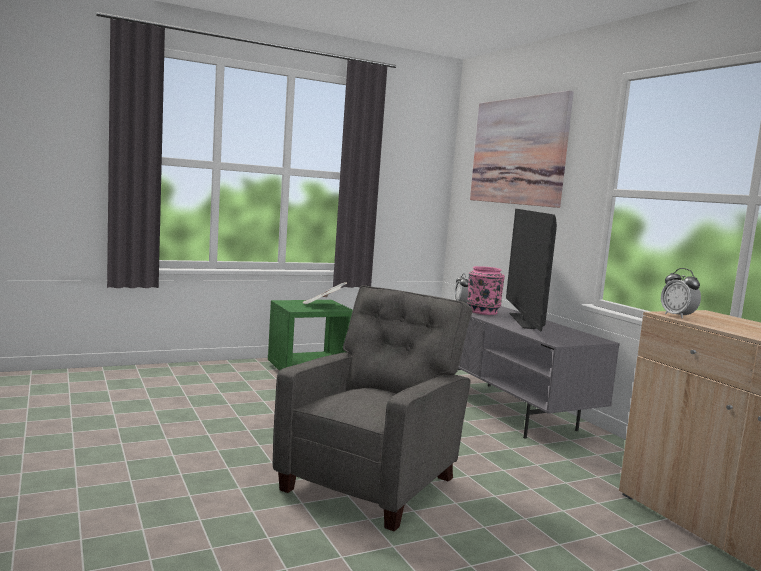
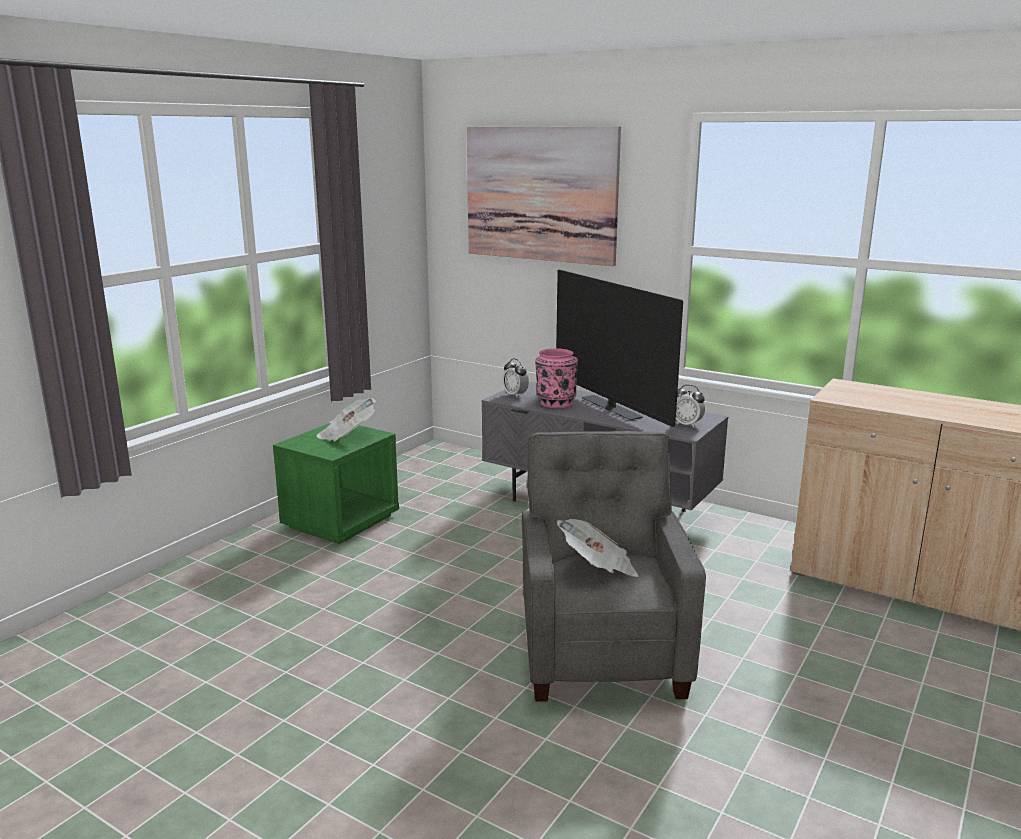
camera: 30 degrees left, 10 degrees up
(358, 393) = (598, 567): none -> newspaper
(677, 316) = (842, 399): alarm clock -> alarm clock (687, 424)

